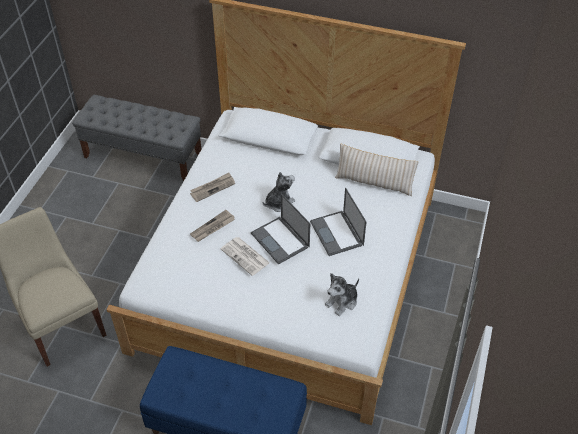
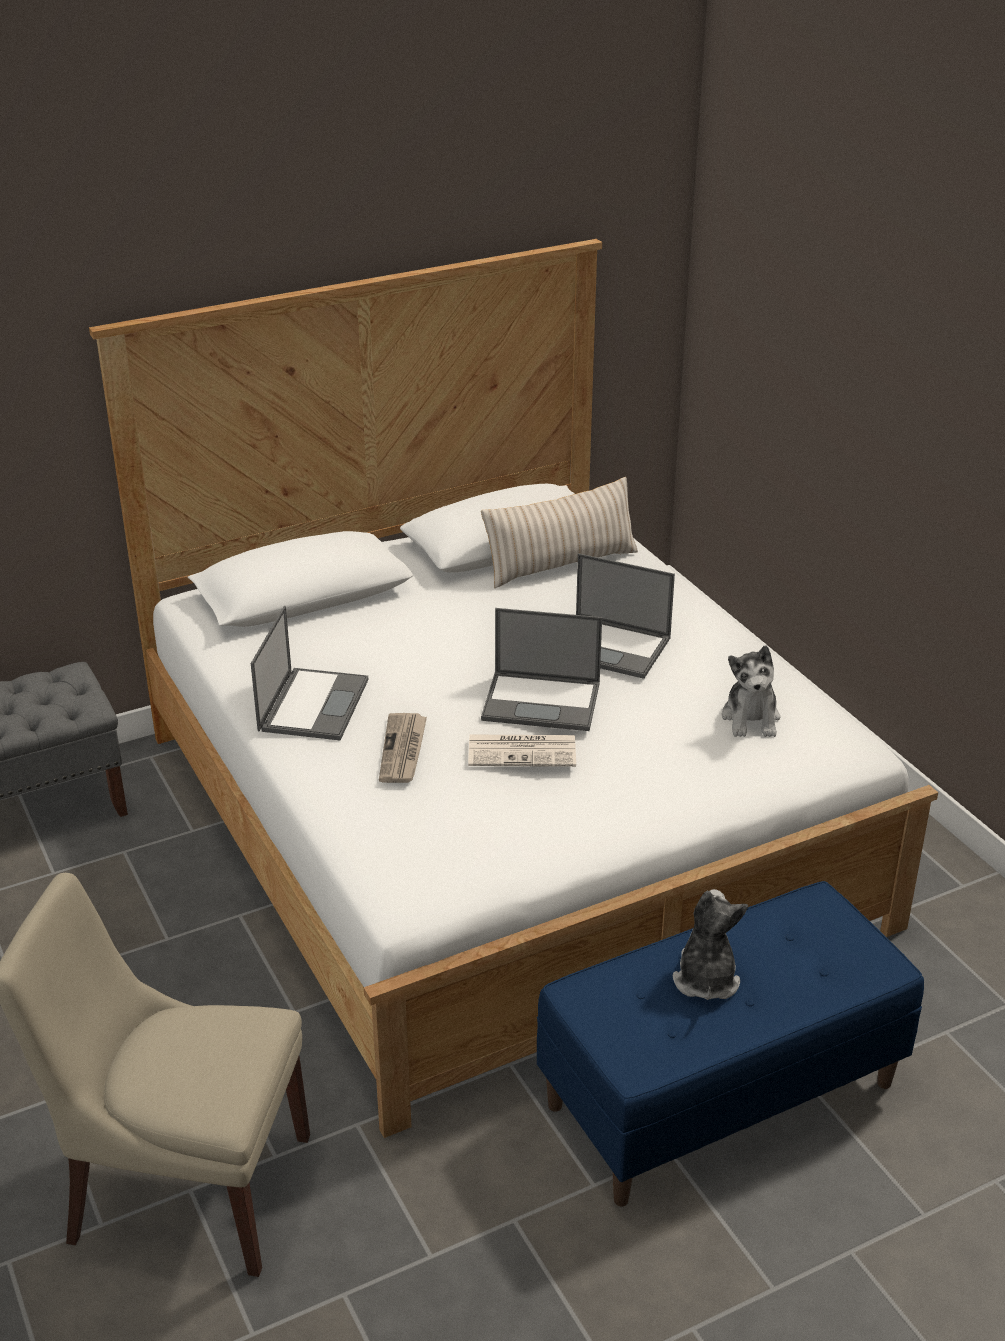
camera: 45 degrees left, 15 degrees down
(212, 188) = (313, 704): newspaper -> laptop
(279, 203) = (459, 661): plush toy -> plush toy (705, 979)

